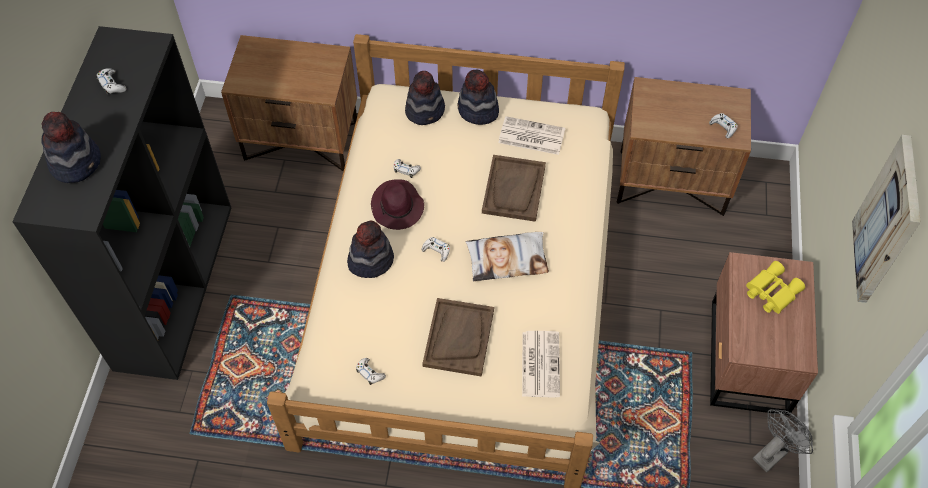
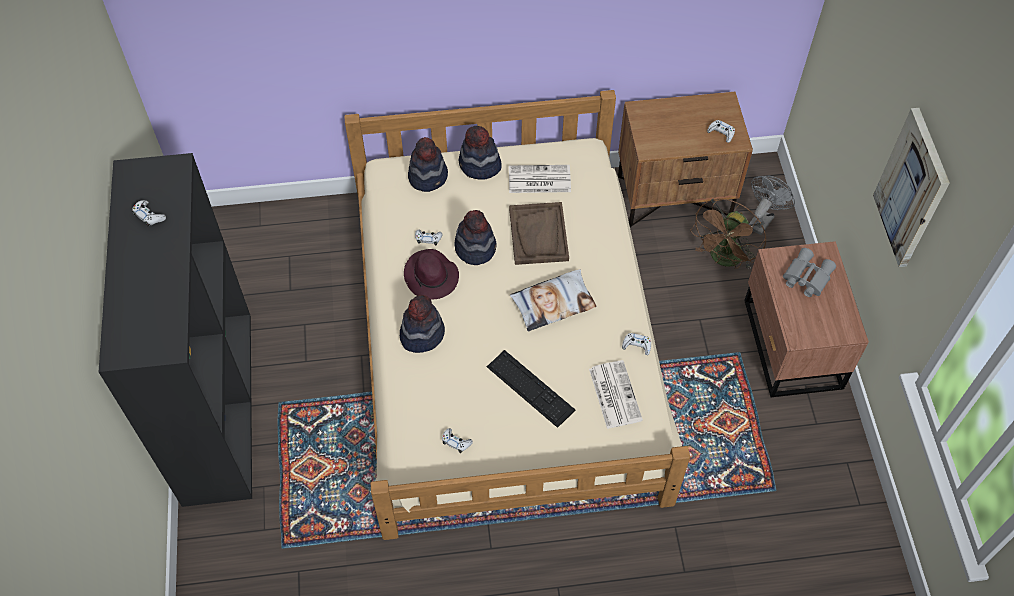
camera: 15 degrees left, 0 degrees up
(76, 162) = (141, 299): hat -> hat (475, 247)
(302, 139) = (300, 232): brown nightstand -> none
(436, 250) = (483, 310): white game controller -> white game controller (636, 345)
(458, 337) = (530, 388): brown tray -> keyboard
(703, 256) = (724, 260): none -> brown fan
(770, 291) = (805, 277): yellow binoculars -> grey binoculars
(773, 452) = (839, 426): grey fan -> grey fan (762, 219)

